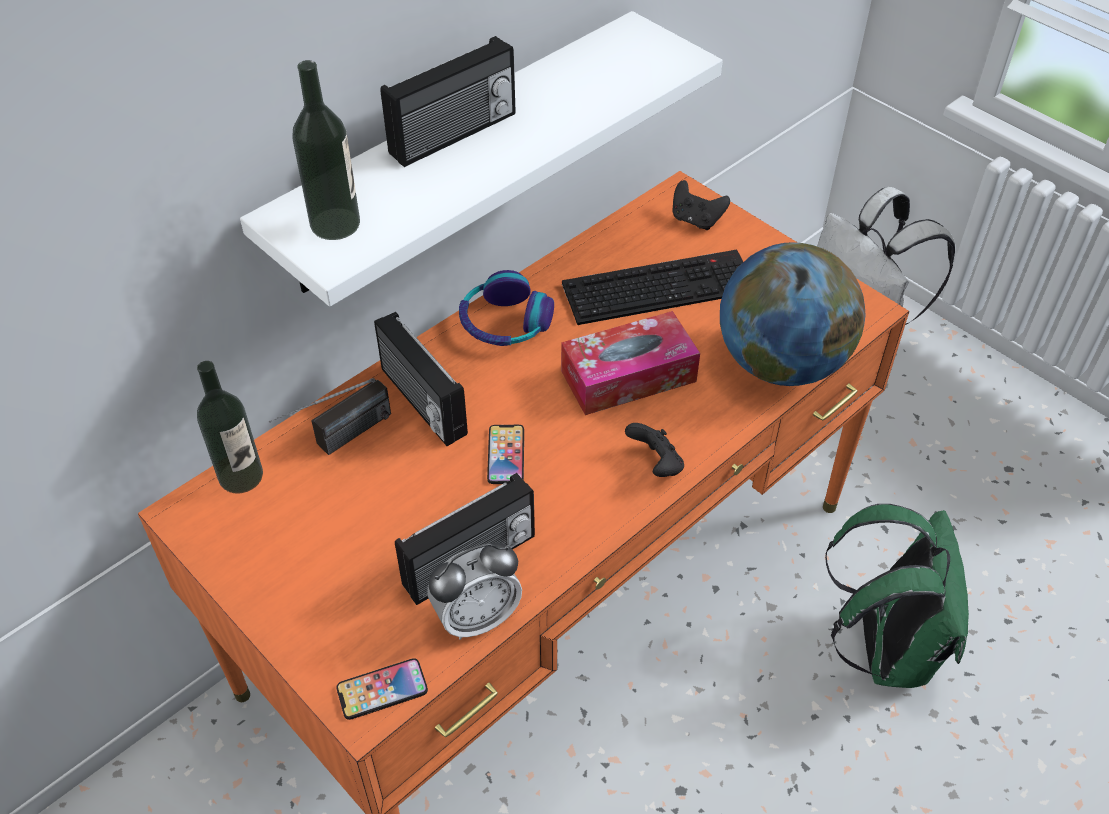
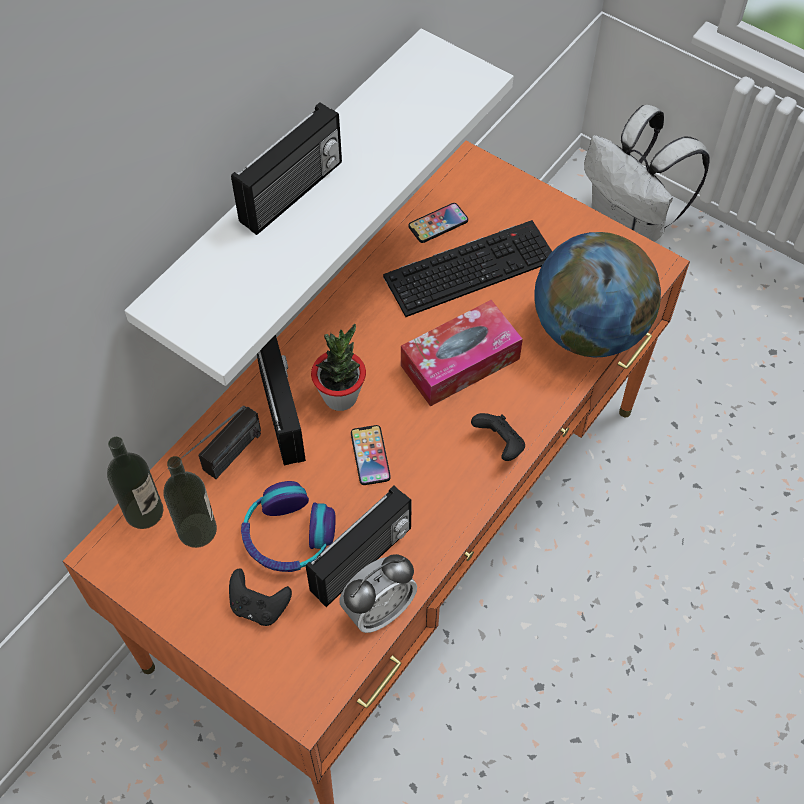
camera: 10 degrees left, 10 degrees up
(335, 224) = (212, 305): bottle -> bottle (197, 530)
(382, 690) = (315, 686): phone -> phone (438, 223)
(421, 402) = (285, 415): radio -> radio turned 150 degrees counterclockwise
(487, 392) = (340, 396): none -> potted plant
(504, 323) = (340, 324): headphones -> headphones (288, 536)
(696, 220) = (490, 192): black game controller -> black game controller (259, 606)
(885, 647) = (689, 533): green backpack -> none

